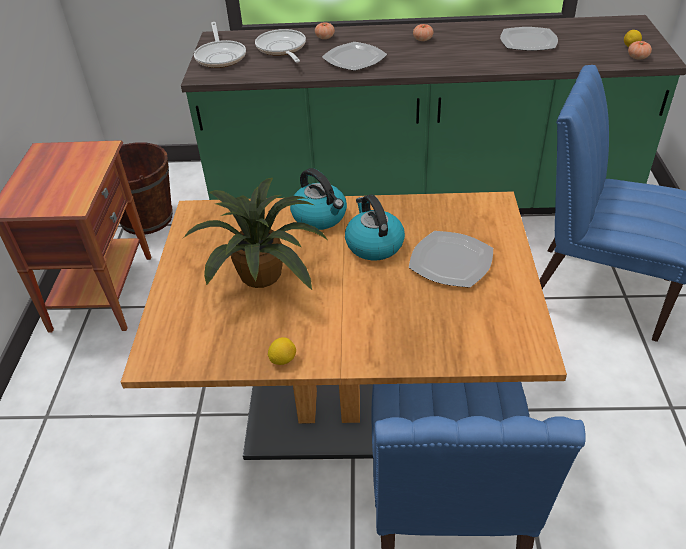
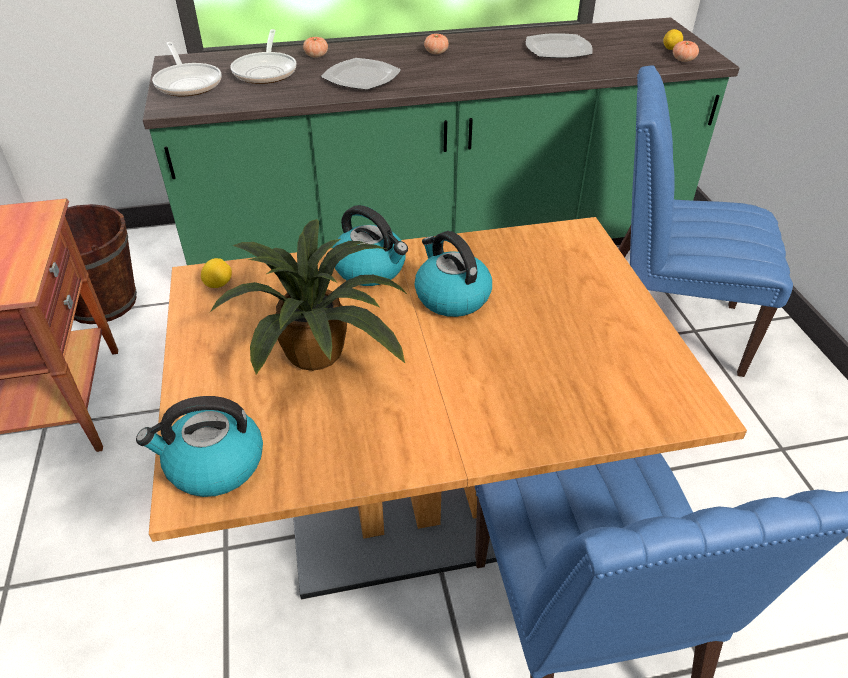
camera: 15 degrees left, 0 degrees up
(172, 344) = (214, 465): none -> kettle
(282, 49) = (266, 71): frying pan -> frying pan turned 150 degrees counterclockwise
(283, 359) = (381, 464): lemon -> lemon (218, 284)
(452, 261) = (555, 306): plate -> none

